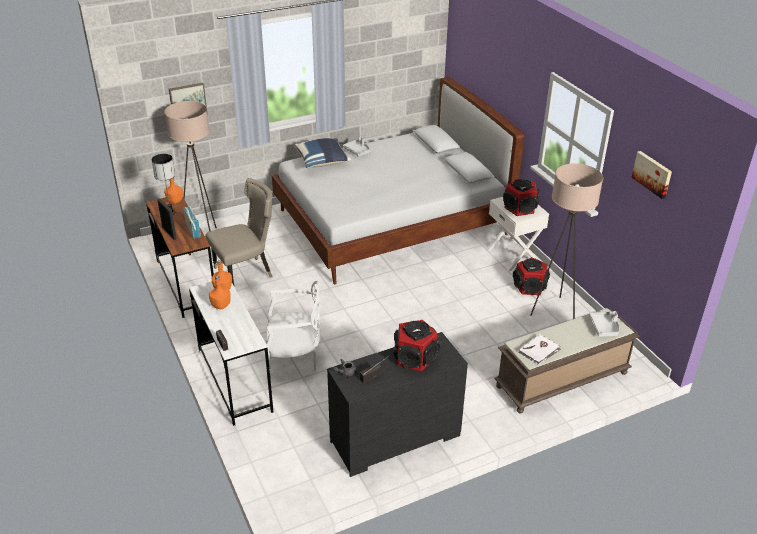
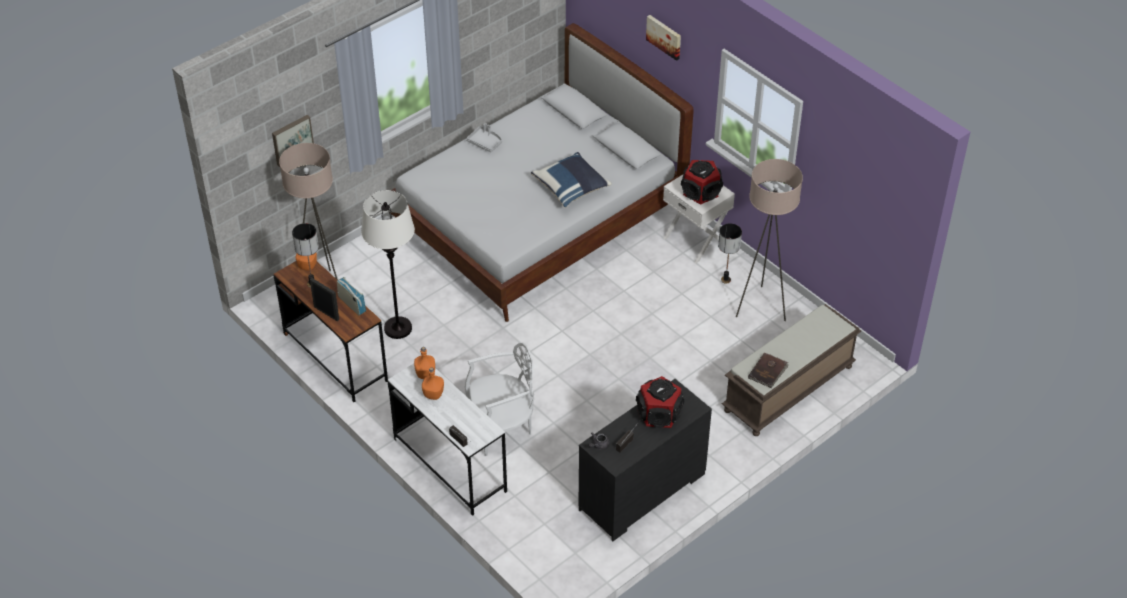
camera: 15 degrees left, 10 degrees up
(246, 273) = (398, 328): beige chair -> white floor lamp
(322, 162) = (450, 168): blue pillow -> blue pillow (571, 188)
(530, 287) = (726, 280): speaker -> table lamp
(539, 351) = (768, 371): white book -> brown book
(604, 327) = (825, 329): grey tray -> none
(652, 174) = (854, 169): picture -> picture (664, 36)

